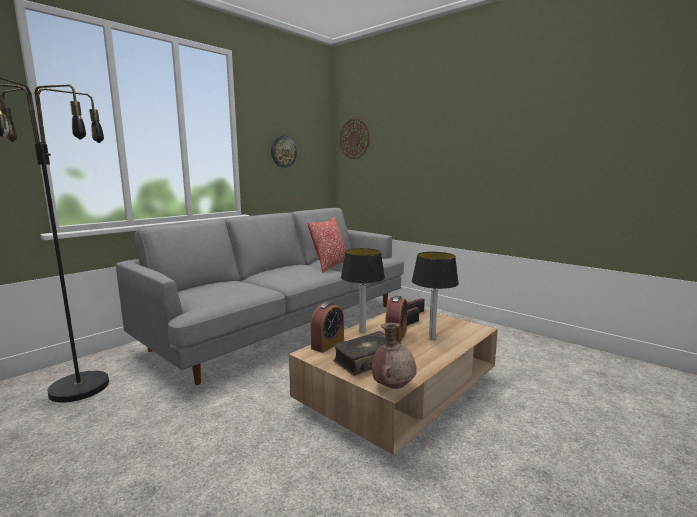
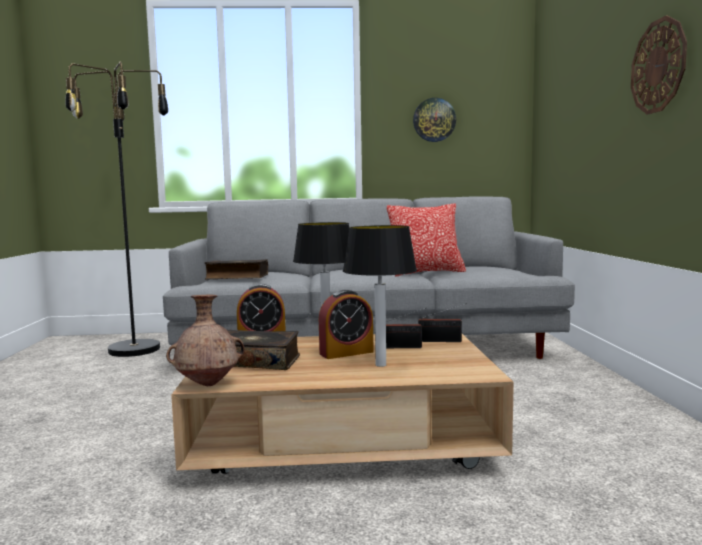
camera: 45 degrees right, 5 degrees down
(216, 295) = (237, 277): none -> book
(354, 139) = (549, 90): wall clock -> wall clock (658, 66)

